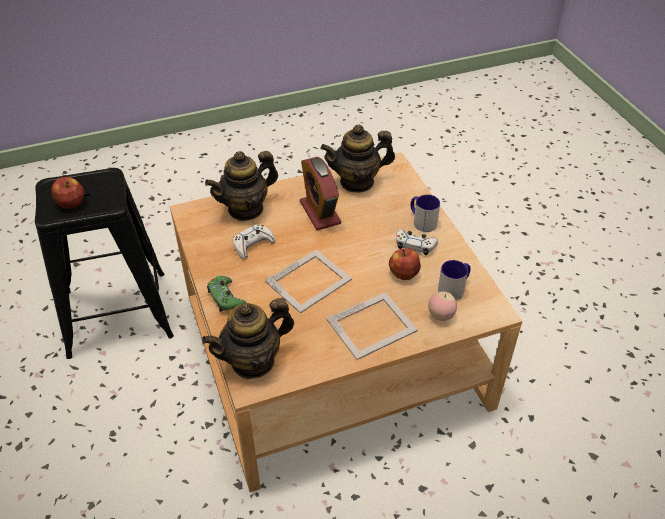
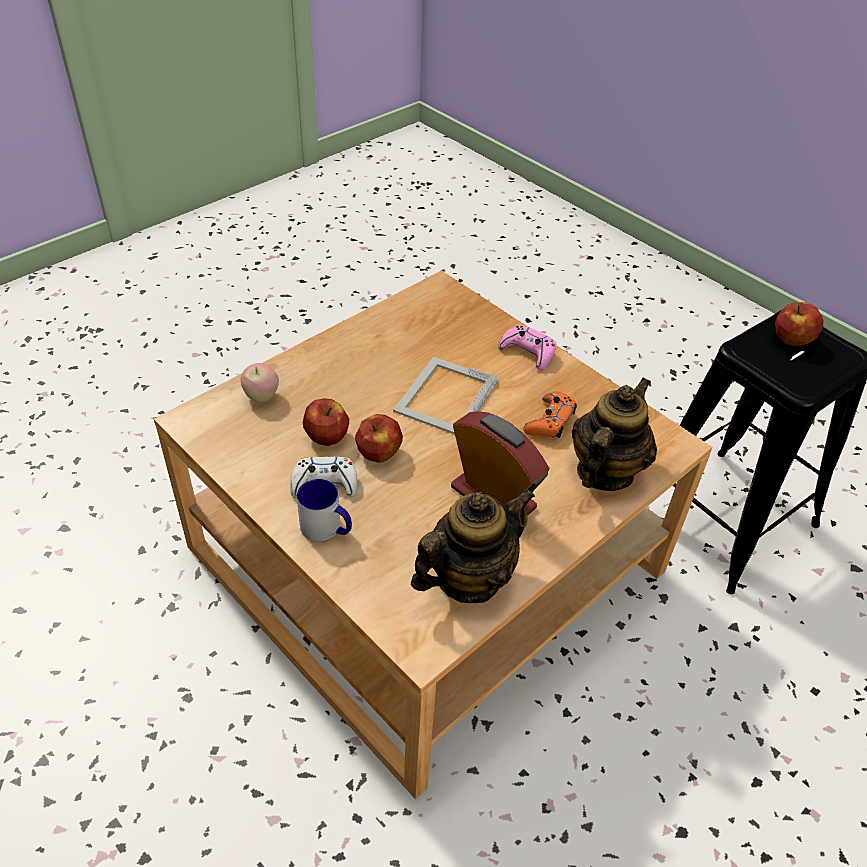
camera: 155 degrees right, 0 degrees up
(226, 298) = (528, 352): green game controller -> pink game controller
(253, 245) = (550, 421): white game controller -> orange game controller
(253, 361) = (452, 305): teapot -> none
(373, 254) = (379, 453): none -> apple
(373, 325) = (342, 366): picture frame -> none
(454, 288) = (251, 435): mug -> none

